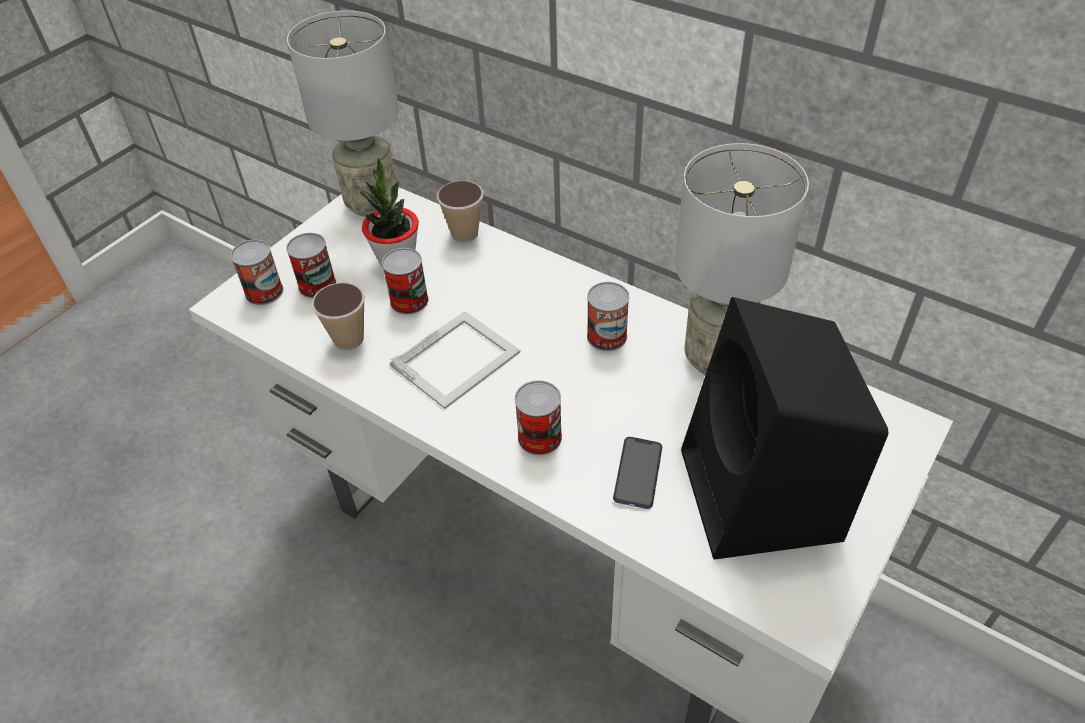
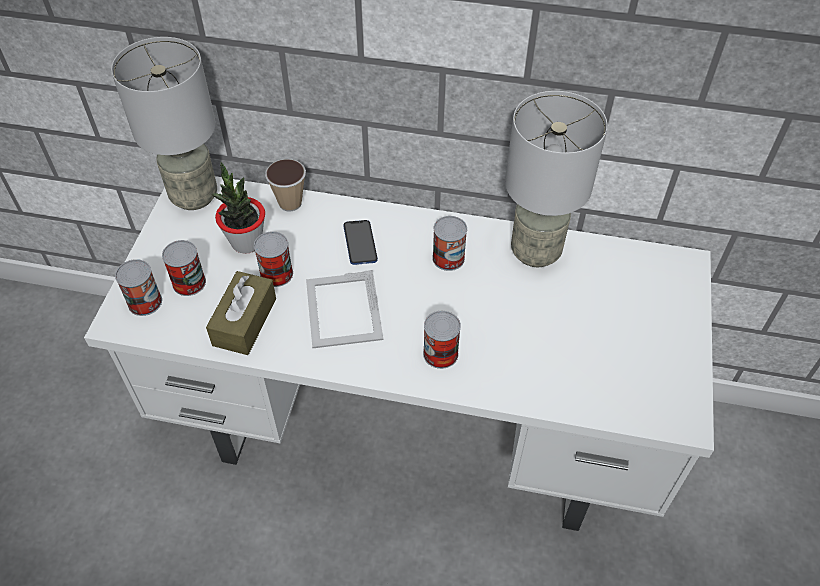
camera: 25 degrees left, 5 degrees up
(349, 339) = (244, 322): cup -> brown tissue box
(457, 358) = (343, 310): picture frame -> picture frame turned 150 degrees clockwise
(638, 473) = (524, 357): phone -> phone (360, 243)
(762, 498) = (616, 347): black speaker -> none

